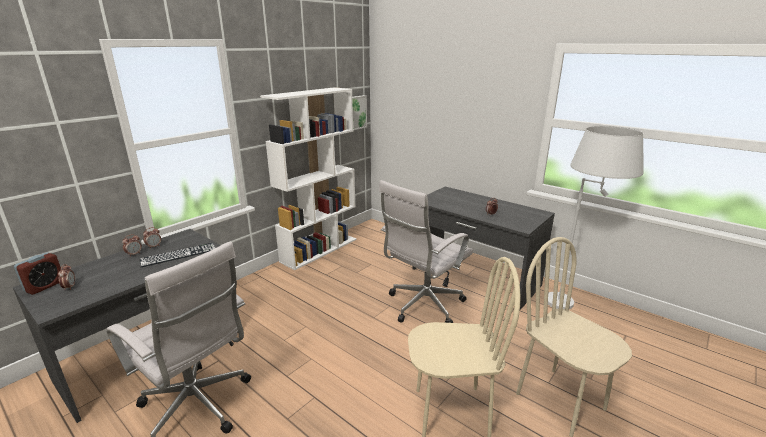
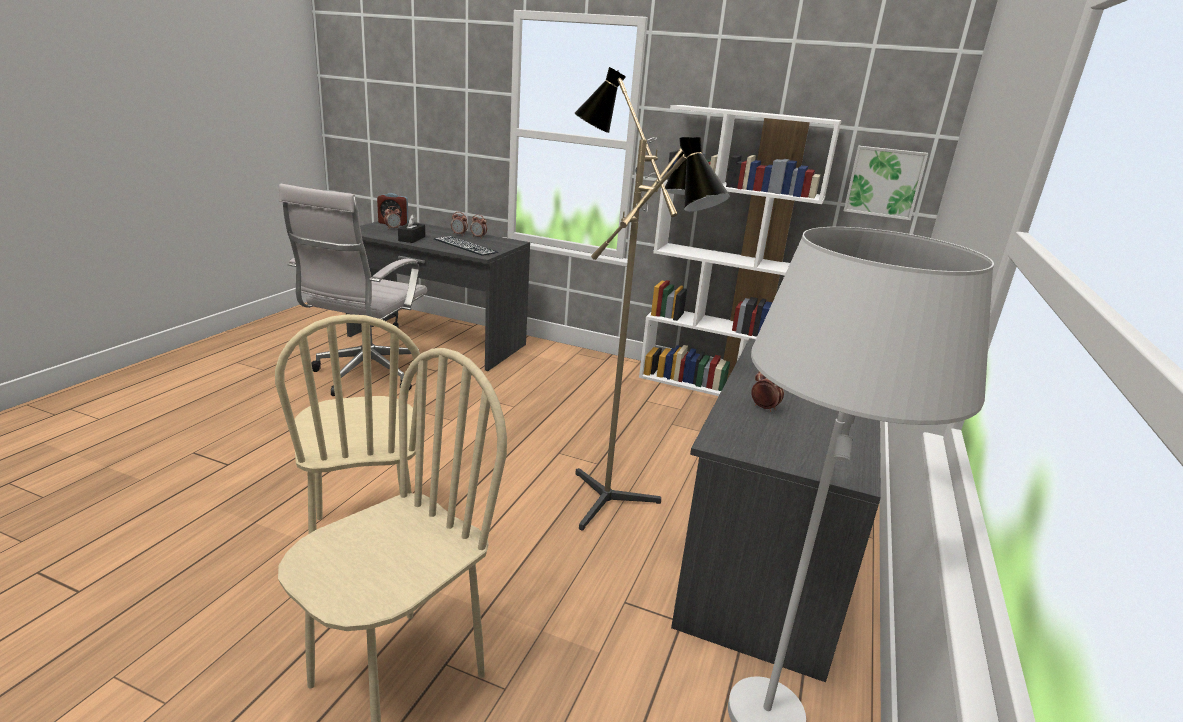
camera: 70 degrees right, 0 degrees up
(127, 278) = (412, 239): none -> black tissue box
(423, 306) = (614, 497): white office chair -> floor lamp

